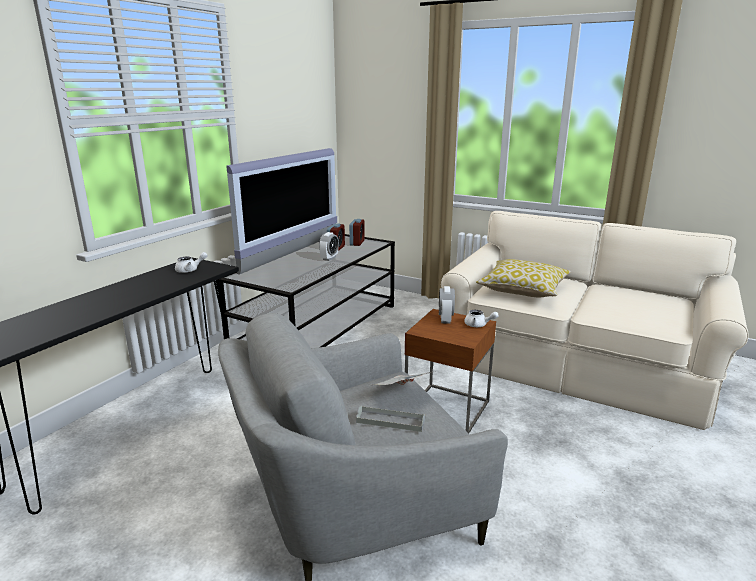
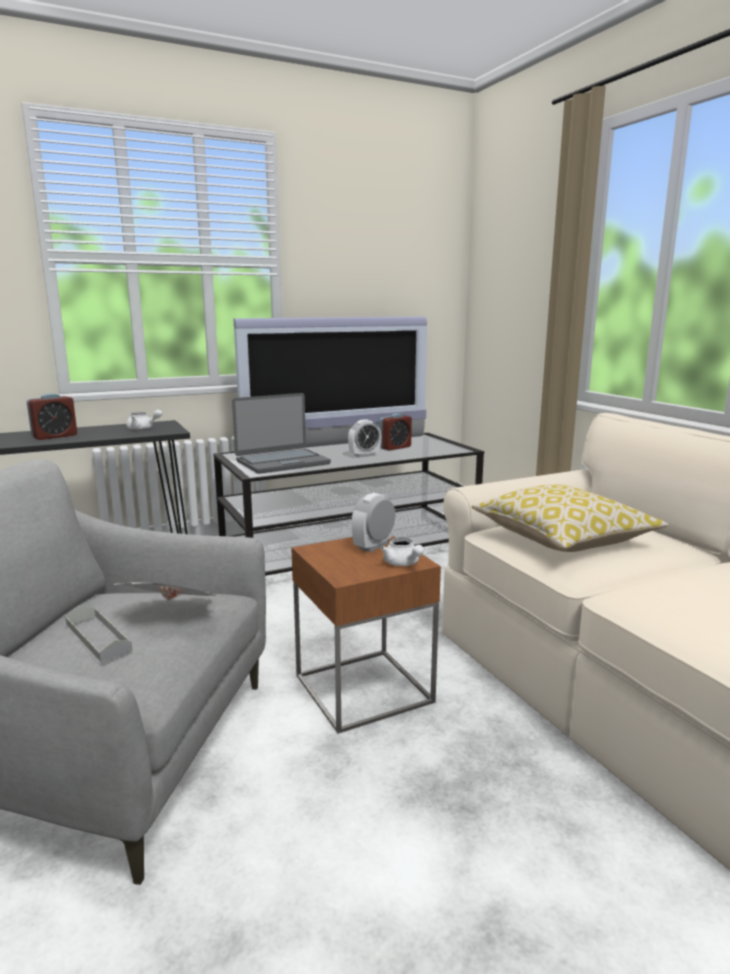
camera: 35 degrees right, 5 degrees down
(286, 275) = (282, 462): none -> laptop
(357, 243) = (432, 446): alarm clock -> alarm clock (55, 436)

